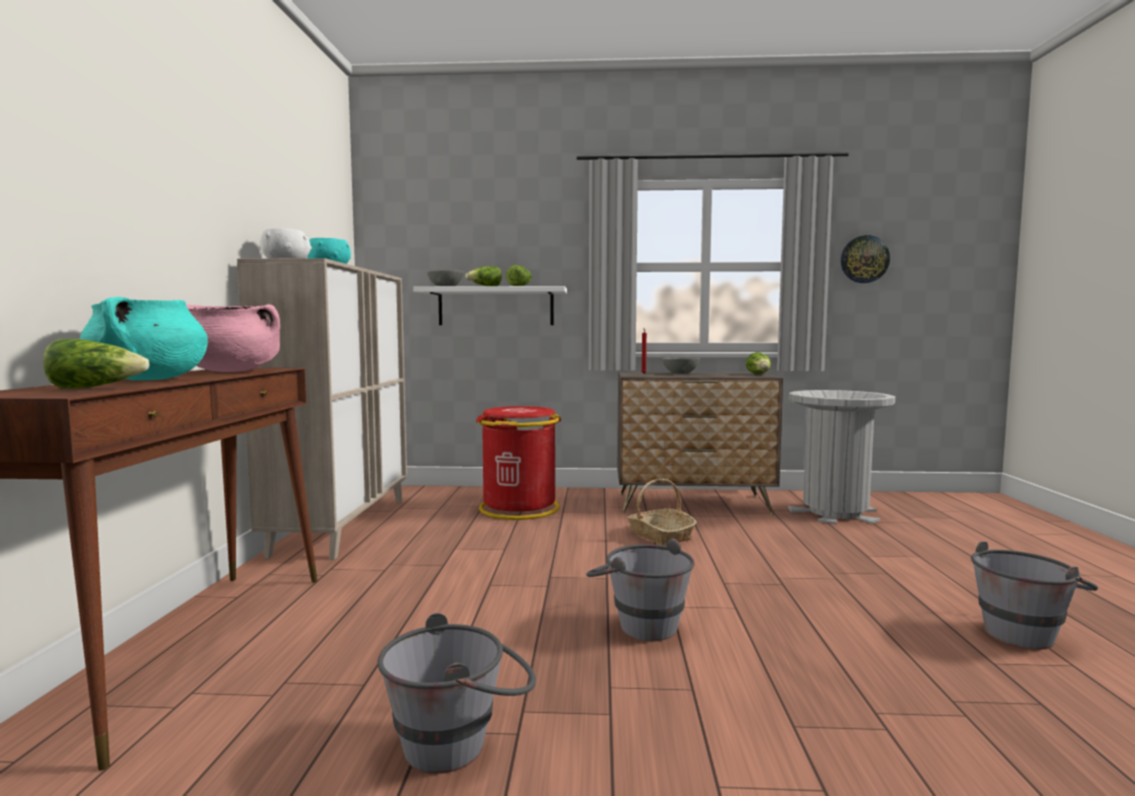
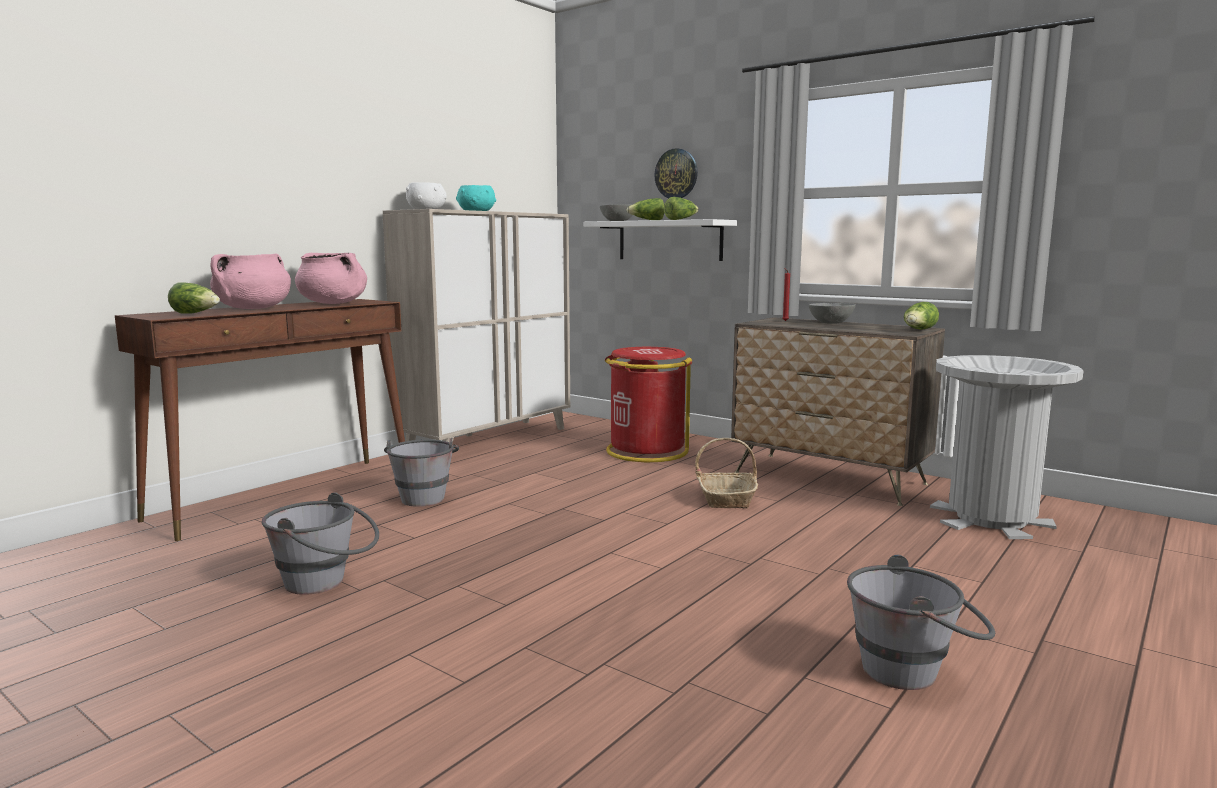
camera: 35 degrees right, 5 degrees up
(148, 380) = (253, 308): turquoise cooking pot -> pink cooking pot
(638, 623) = (558, 556): grey bucket -> grey bucket (423, 496)
(864, 259) = (1126, 171): wall clock -> wall clock (676, 174)

